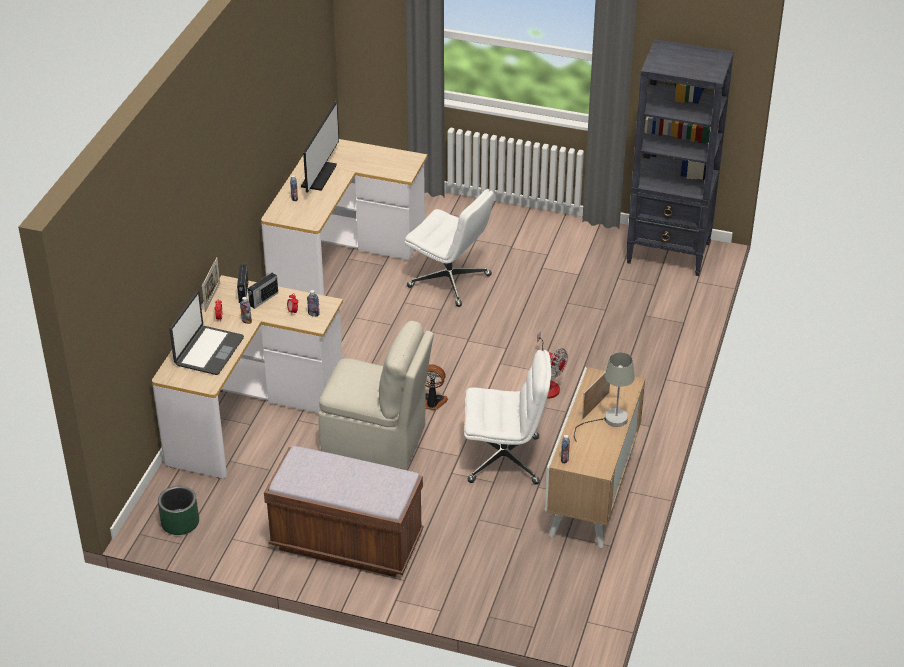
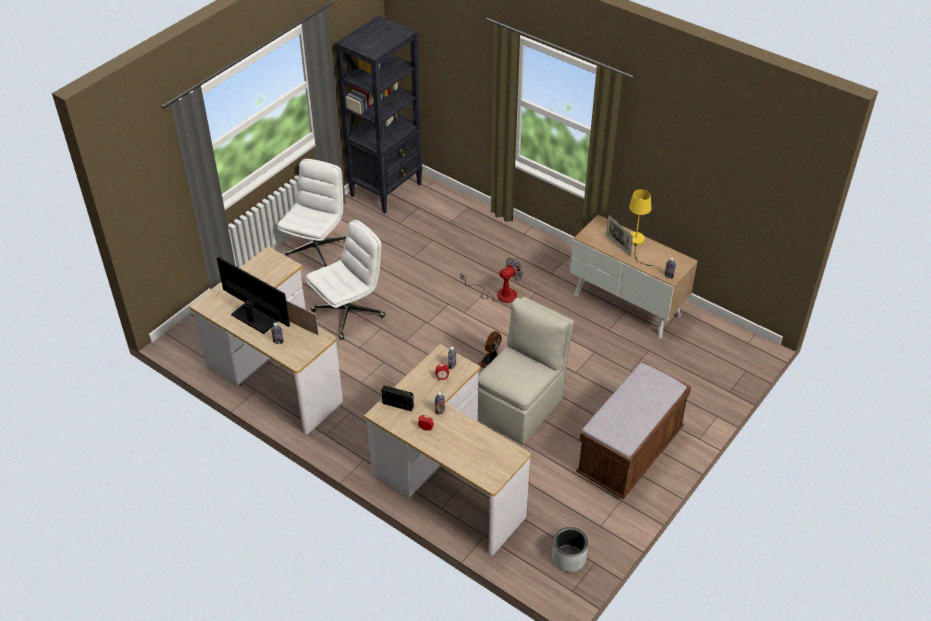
camera: 70 degrees left, 5 degrees up
(180, 522) = (568, 558): green planter -> grey planter
(208, 351) = (470, 445): laptop -> none
(212, 297) = (394, 427): picture frame -> picture frame (302, 327)
(263, 299) = (415, 394): radio -> none
(505, 459) = (573, 339): white office chair -> white office chair (316, 250)
(609, 421) = (636, 243): grey table lamp -> yellow table lamp

